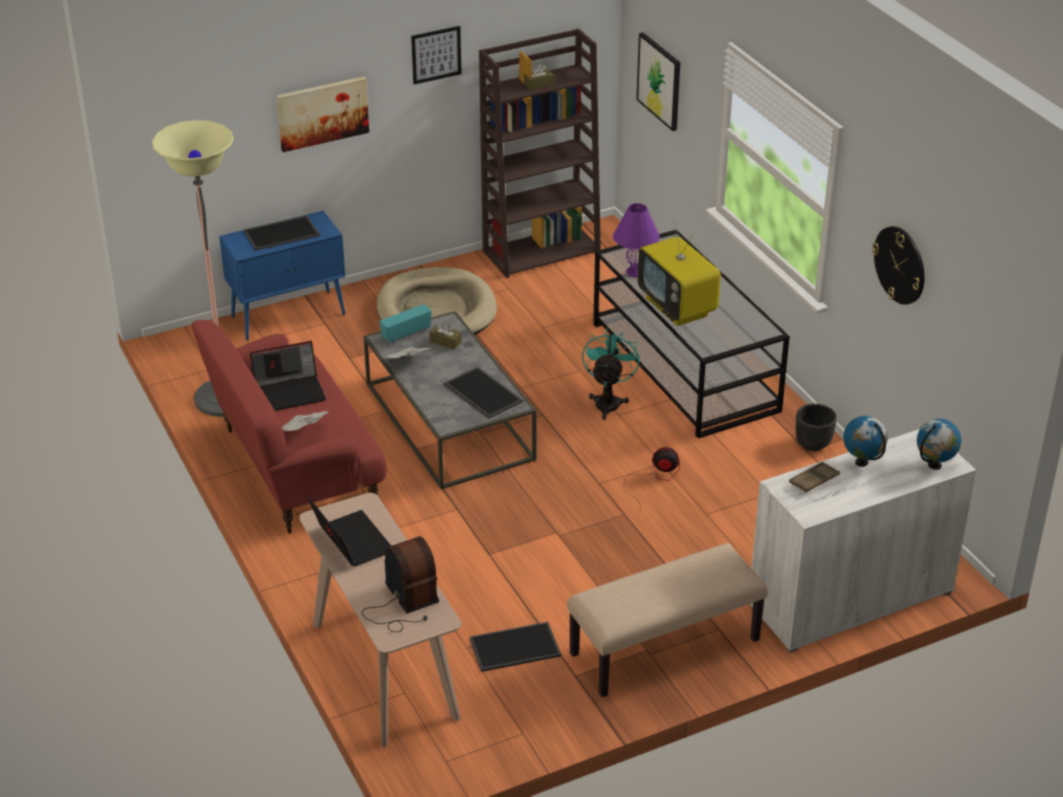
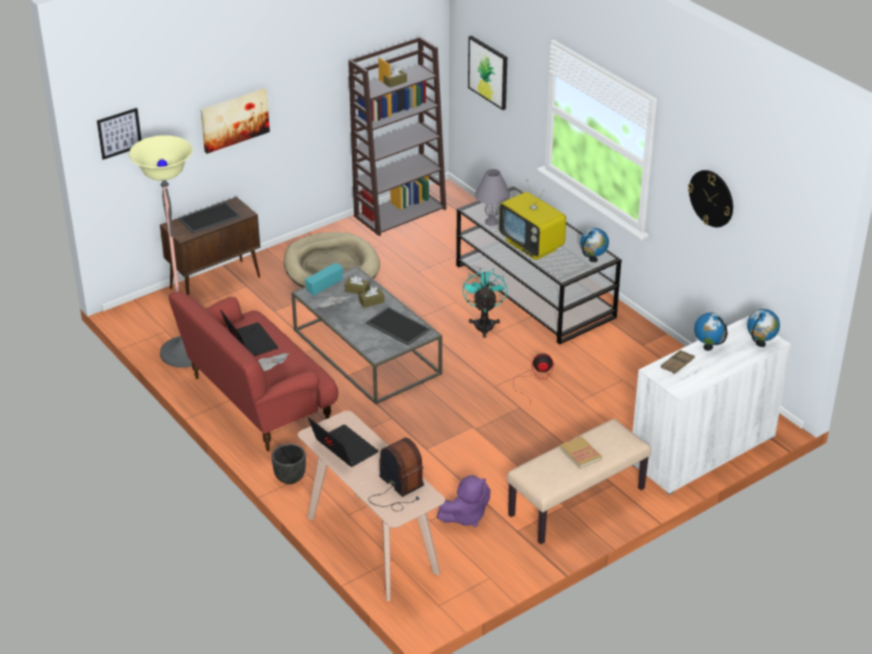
camera: 10 degrees left, 0 degrees up
(289, 315) = (216, 282): blue cabinet -> brown cabinet
(290, 392) = (249, 341): laptop -> laptop turned 90 degrees counterclockwise
(436, 54) = (316, 66): picture -> picture (119, 133)
(459, 358) = (371, 302): none -> brown tissue box
(514, 648) = (465, 516): tray -> purple plush toy
(635, 272) = (492, 222): purple table lamp -> grey table lamp
(669, 584) = (580, 453): none -> book
(752, 333) = (593, 260): none -> globe
(812, 444) = (645, 339): black planter -> black planter (289, 478)

